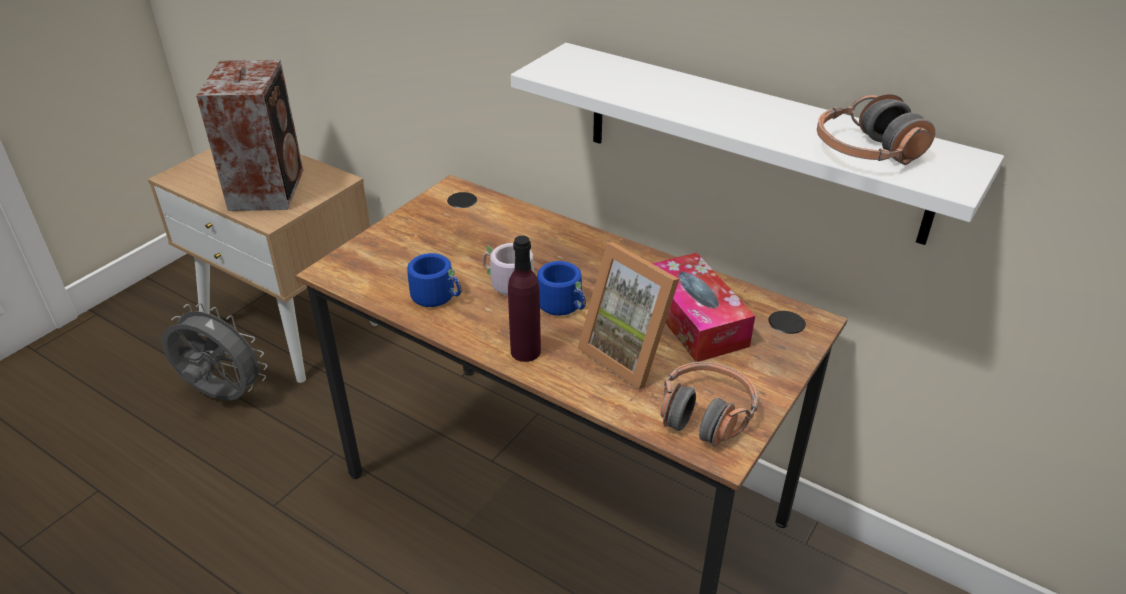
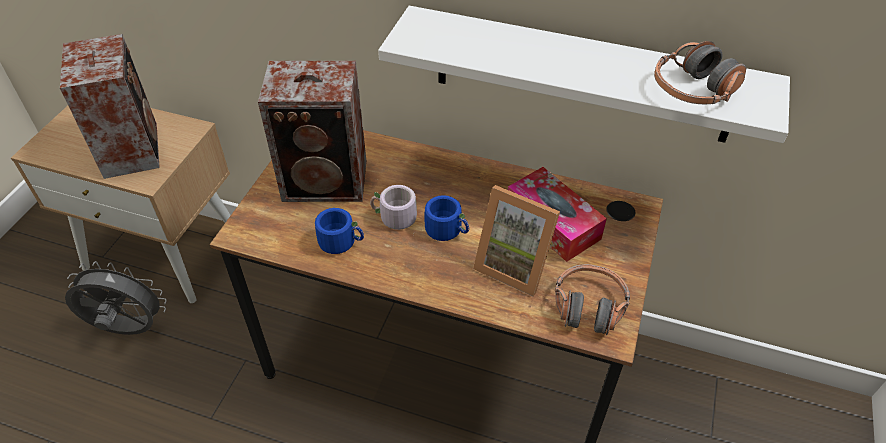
camera: 15 degrees left, 10 degrees up
(449, 237) = (328, 181): none -> speaker
(525, 351) = (432, 279): purple bottle -> none

